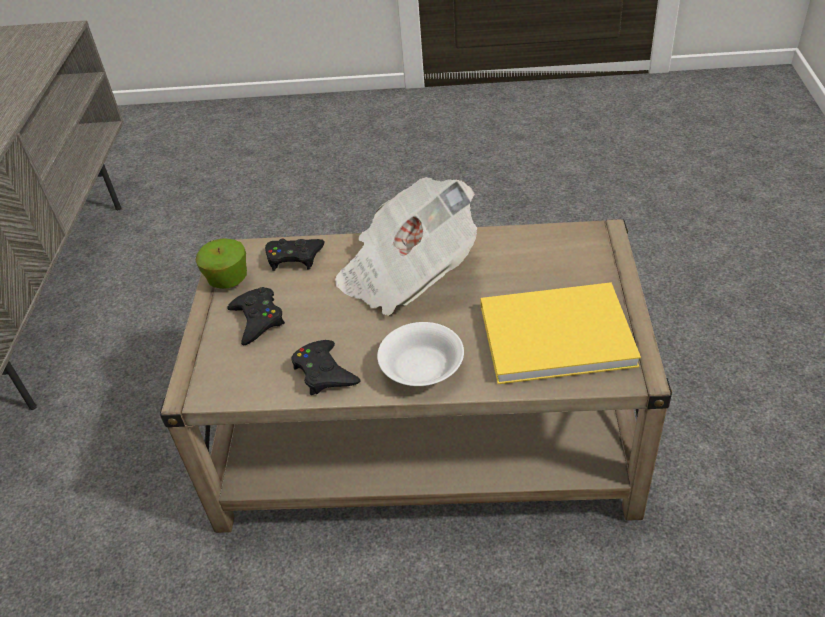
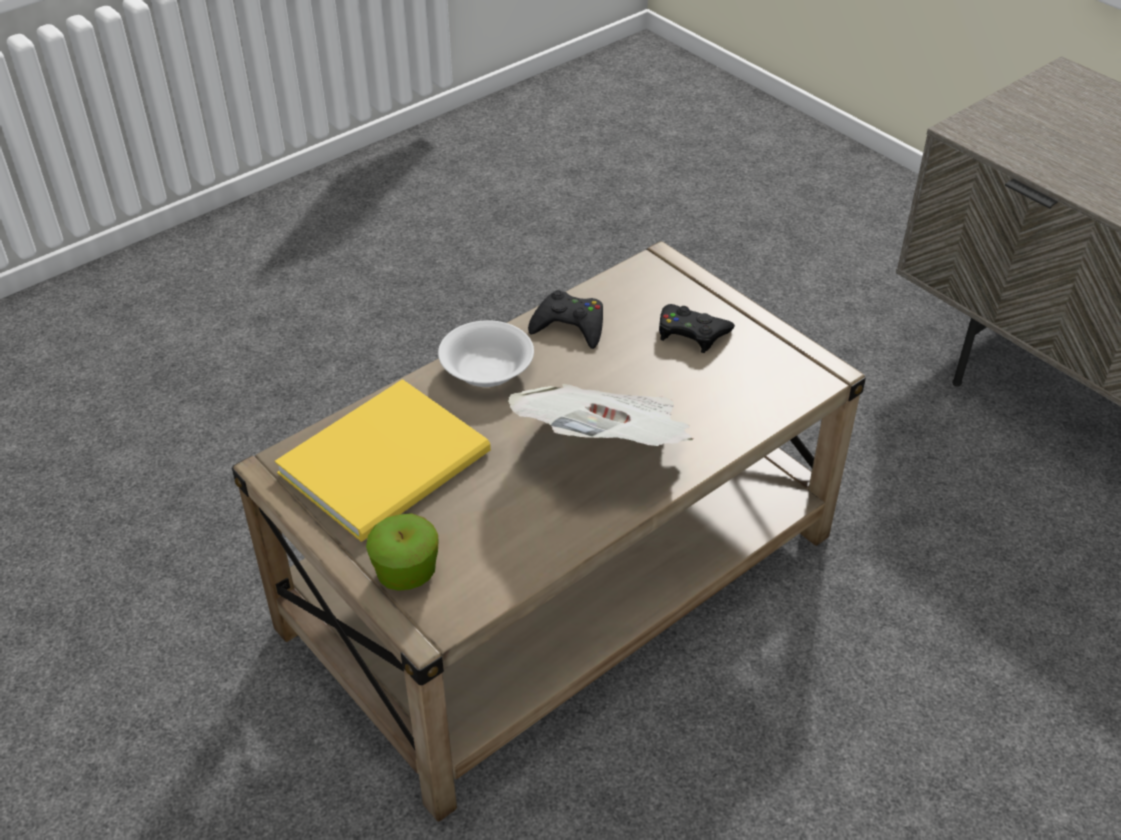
camera: 135 degrees right, 0 degrees up
(228, 279) = (776, 347): apple -> apple (406, 573)
(294, 257) = (749, 403): black game controller -> none

